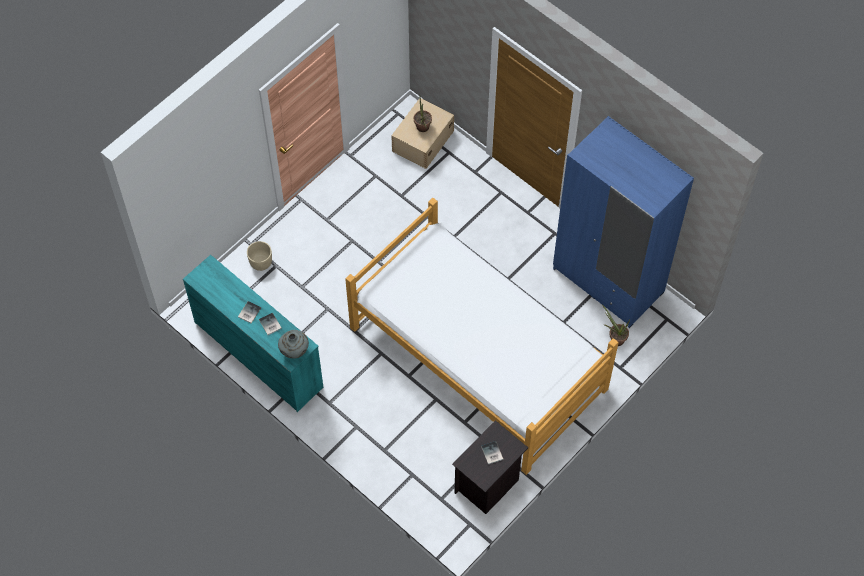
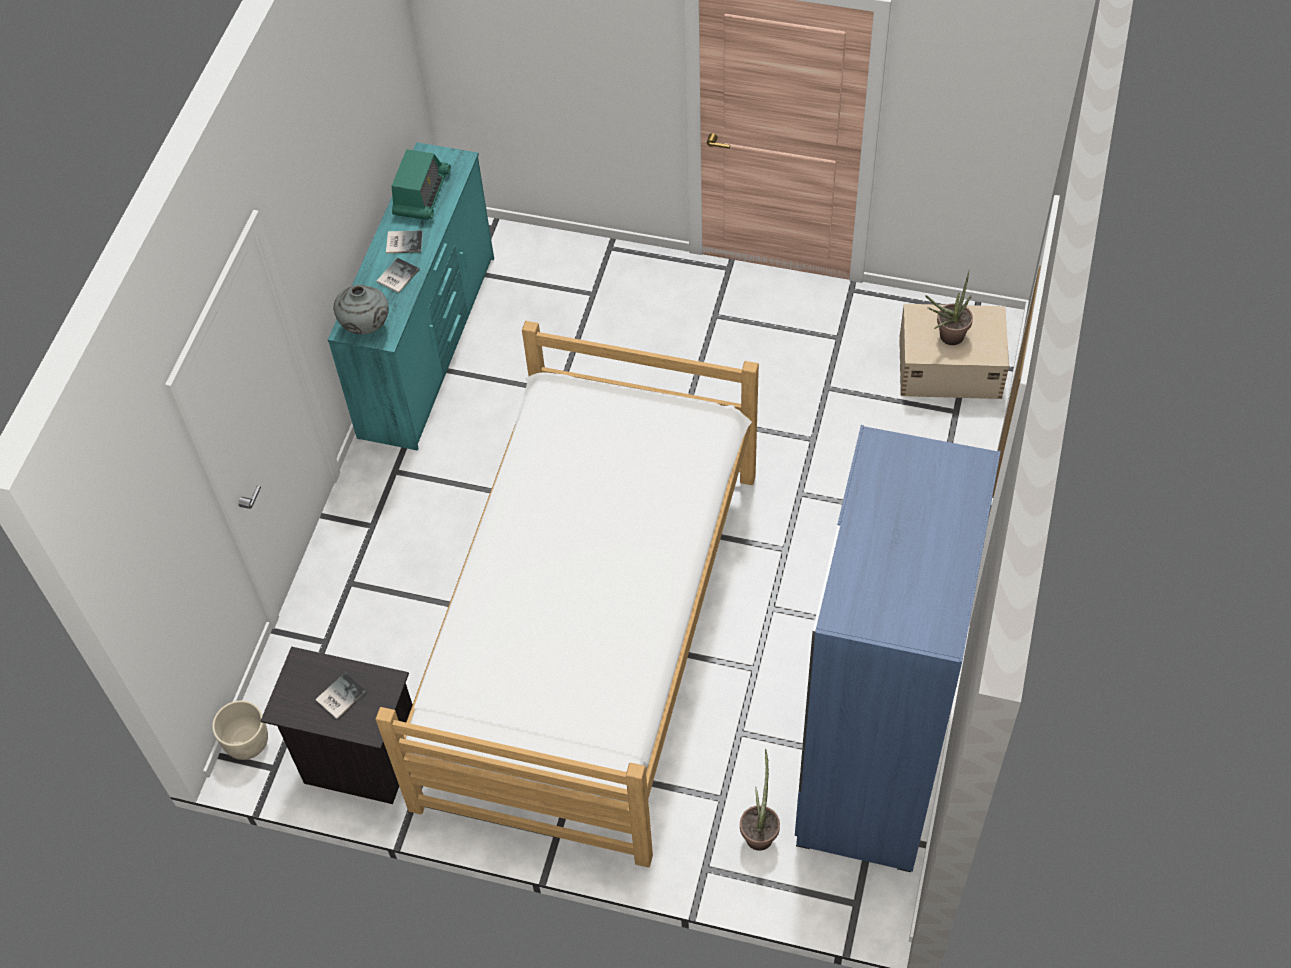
camera: 65 degrees right, 5 degrees down
(222, 291) = (421, 195): none -> radio
(260, 262) = (586, 273): beige planter -> beige planter (247, 741)

